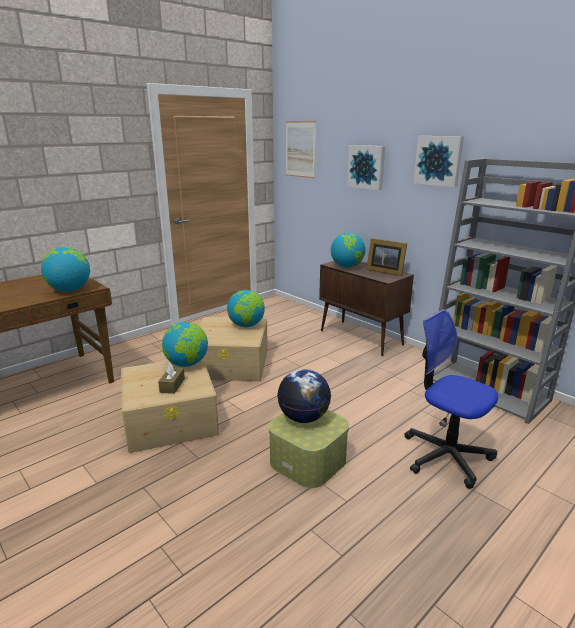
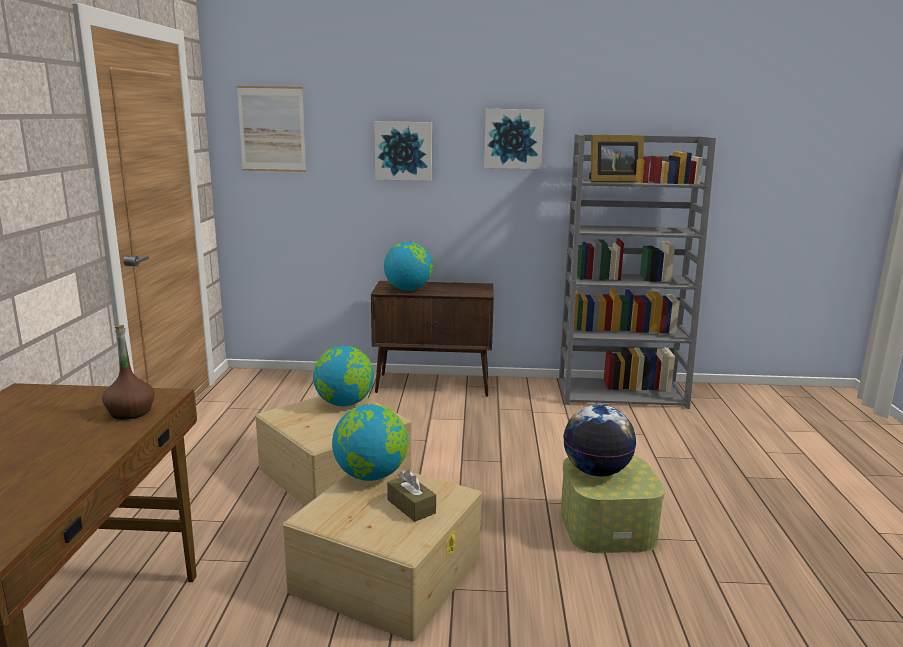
camera: 45 degrees left, 5 degrees down
(69, 290) = (130, 412): globe -> brown bottle
(384, 271) = (459, 286): picture frame -> picture frame (612, 181)
(446, 456) = (688, 461): office chair -> none

